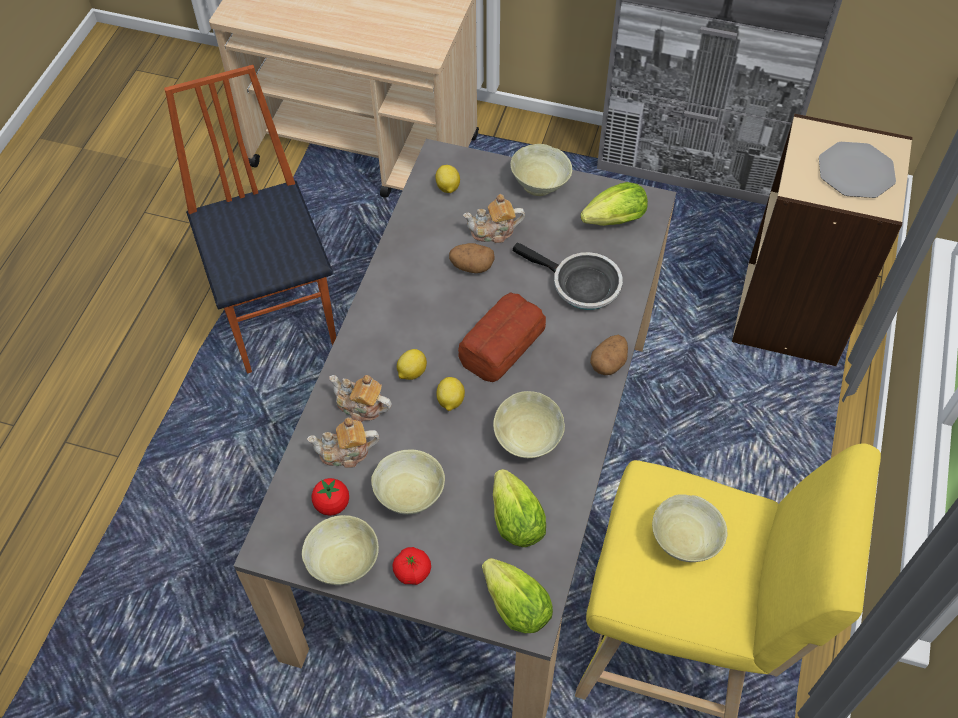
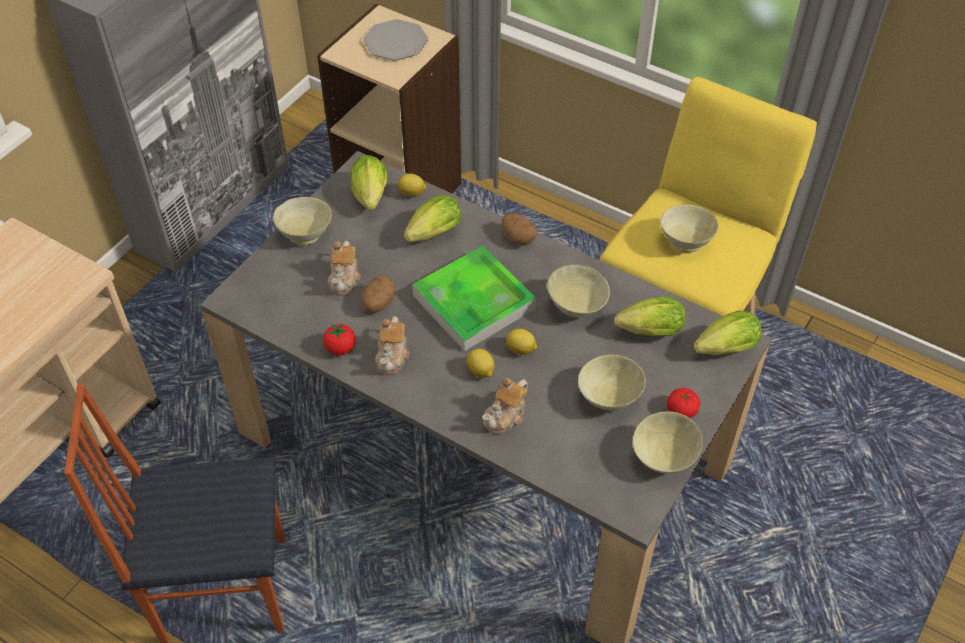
camera: 75 degrees left, 5 degrees down
(332, 504) = (602, 456): tomato -> tomato (340, 348)
(346, 453) = (552, 437): teapot -> teapot (392, 356)
(447, 188) = (274, 300): lemon -> lemon (412, 193)
(501, 345) = (473, 302): bread -> tray
(580, 286) = (431, 235): frying pan -> lettuce

